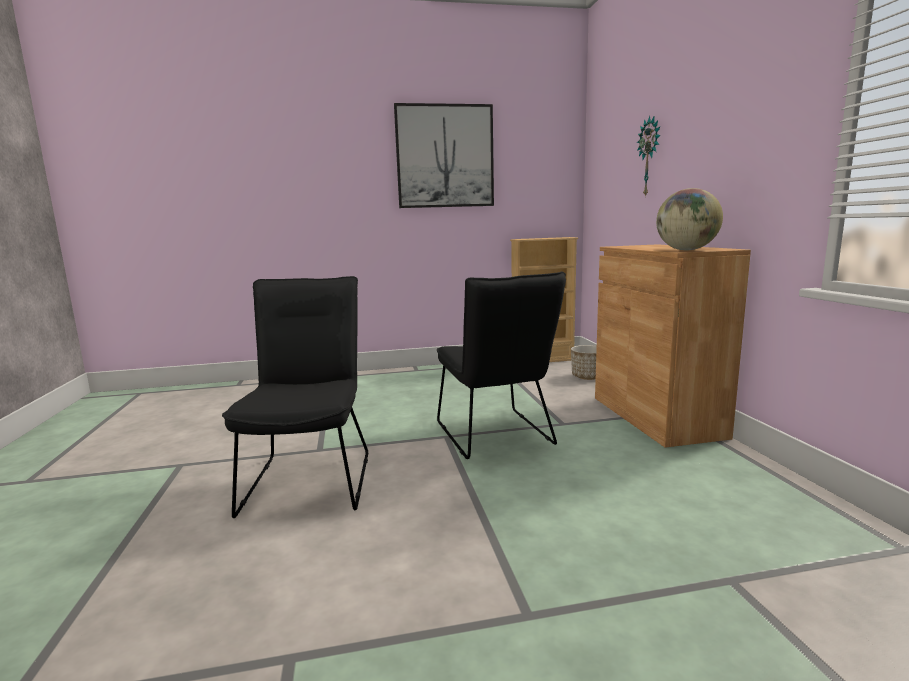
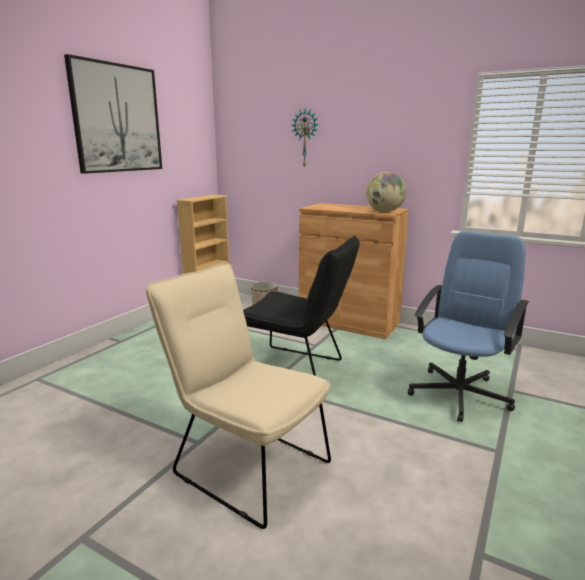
camera: 50 degrees left, 5 degrees up
(311, 477) = (244, 464): black chair -> beige chair
(628, 540) = (460, 394): none -> blue office chair

